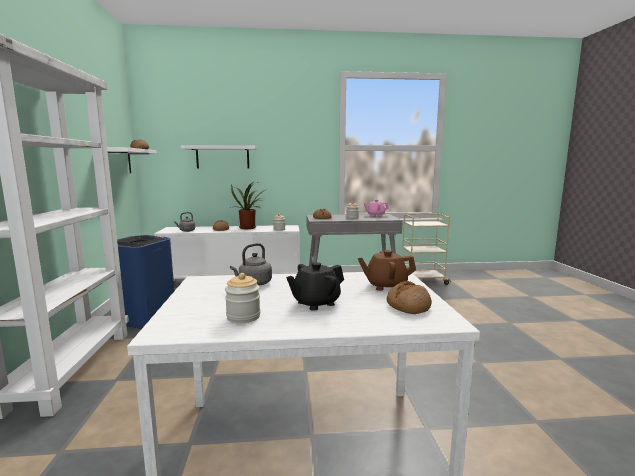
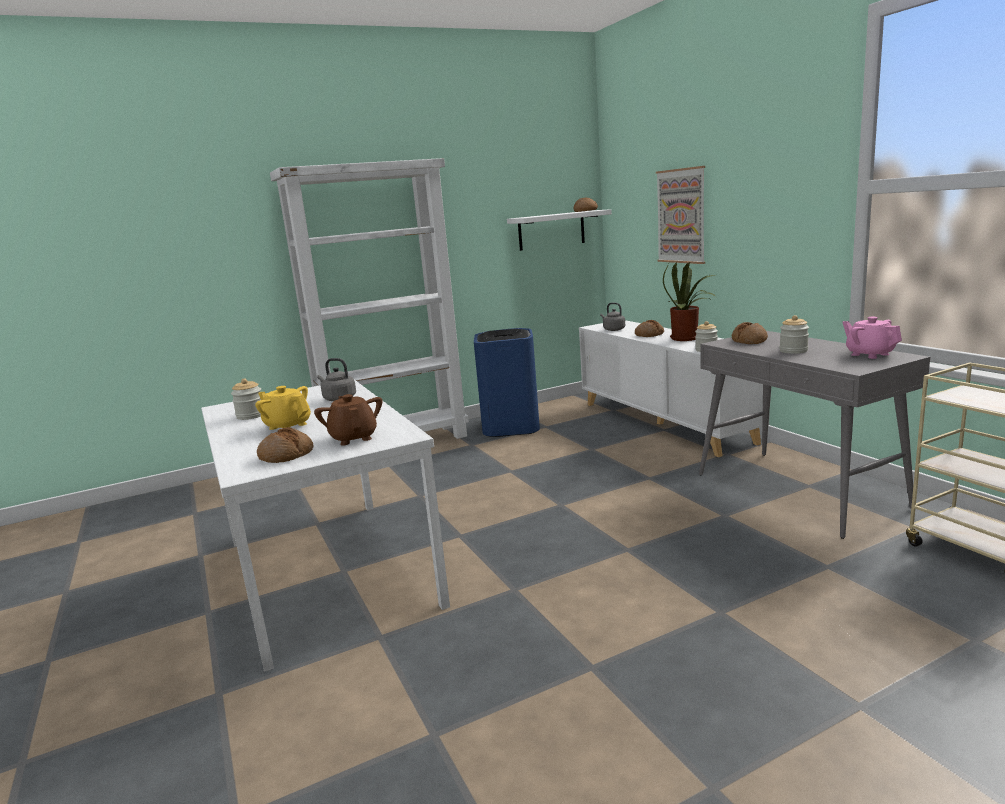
camera: 70 degrees right, 5 degrees up
(222, 157) = (681, 216): white shelf -> picture
(315, 303) = (287, 426): black teapot -> yellow teapot

